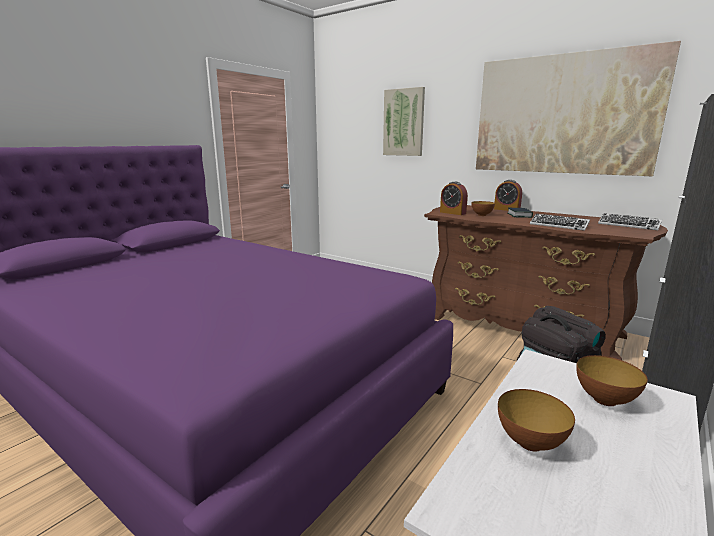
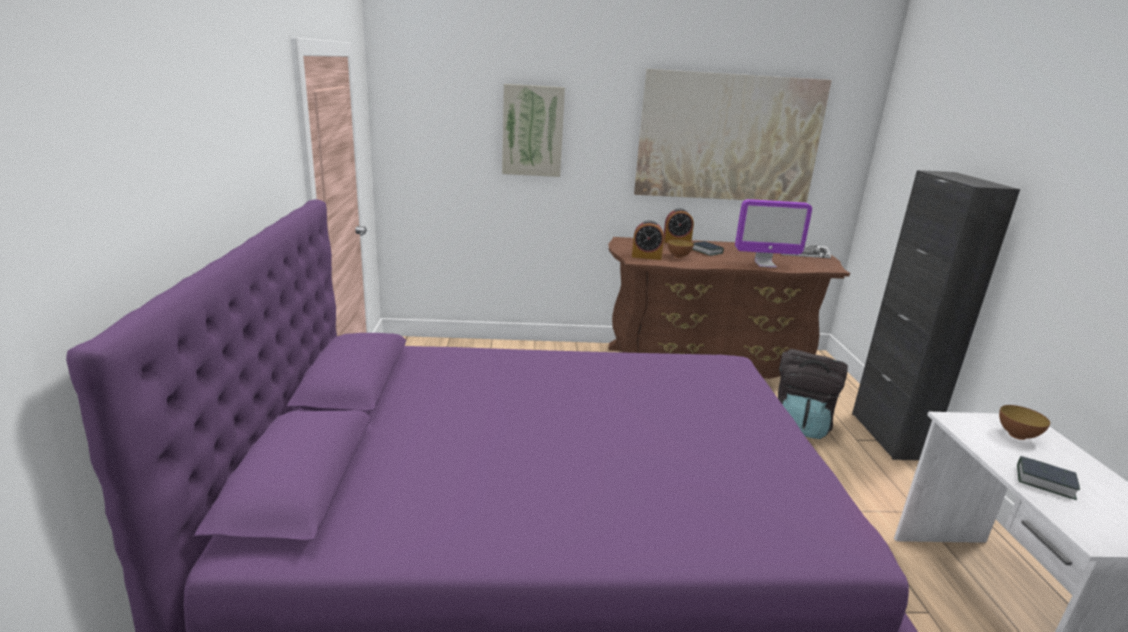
camera: 40 degrees left, 5 degrees up
(530, 442) = (1044, 482): bowl -> book
(558, 225) = (765, 264): keyboard -> monitor

